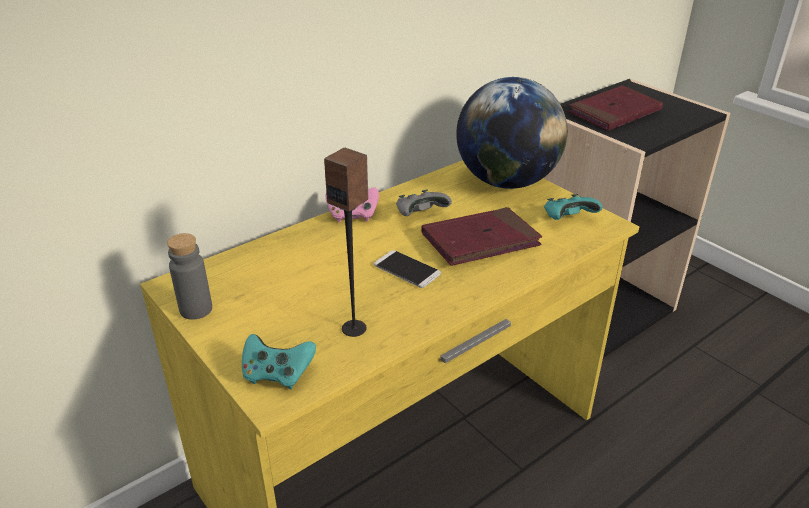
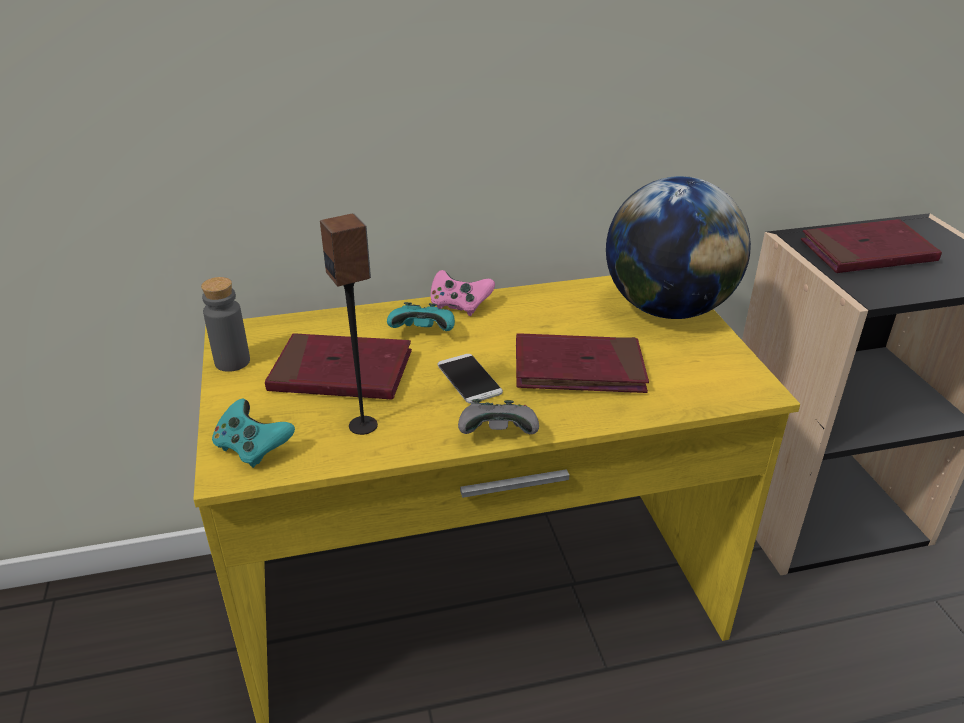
camera: 25 degrees right, 0 degrees up
(300, 292) = (341, 373): none -> red book
(421, 215) = (534, 323): grey game controller -> grey game controller (498, 434)
(568, 219) = (709, 371): turquoise game controller -> turquoise game controller (424, 333)

